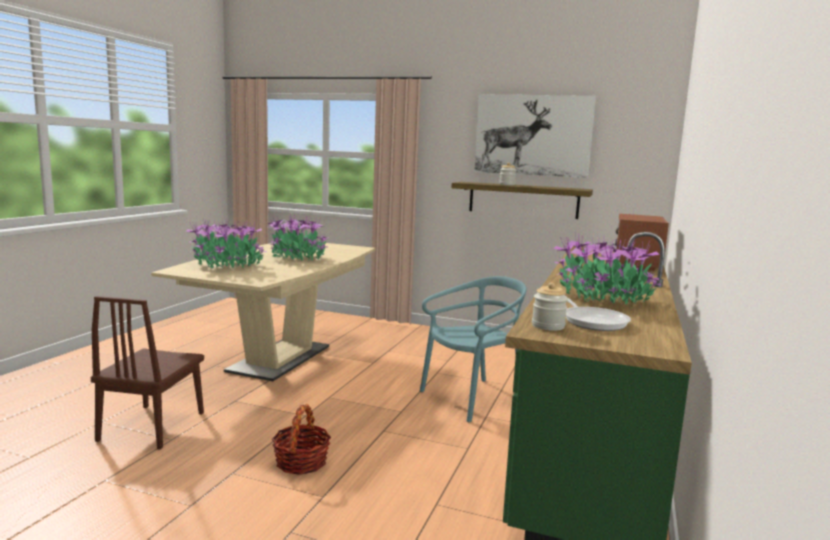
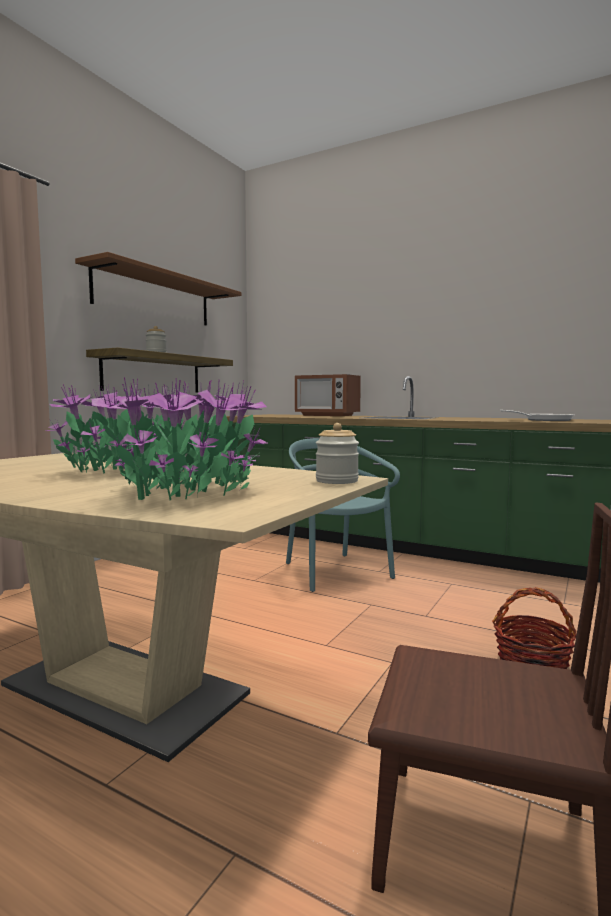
camera: 80 degrees left, 5 degrees down
(532, 135) = (154, 297): picture -> brown shelf
(548, 326) = (574, 421): jar -> jar (337, 481)
(603, 299) = (471, 418): potted plant -> none

